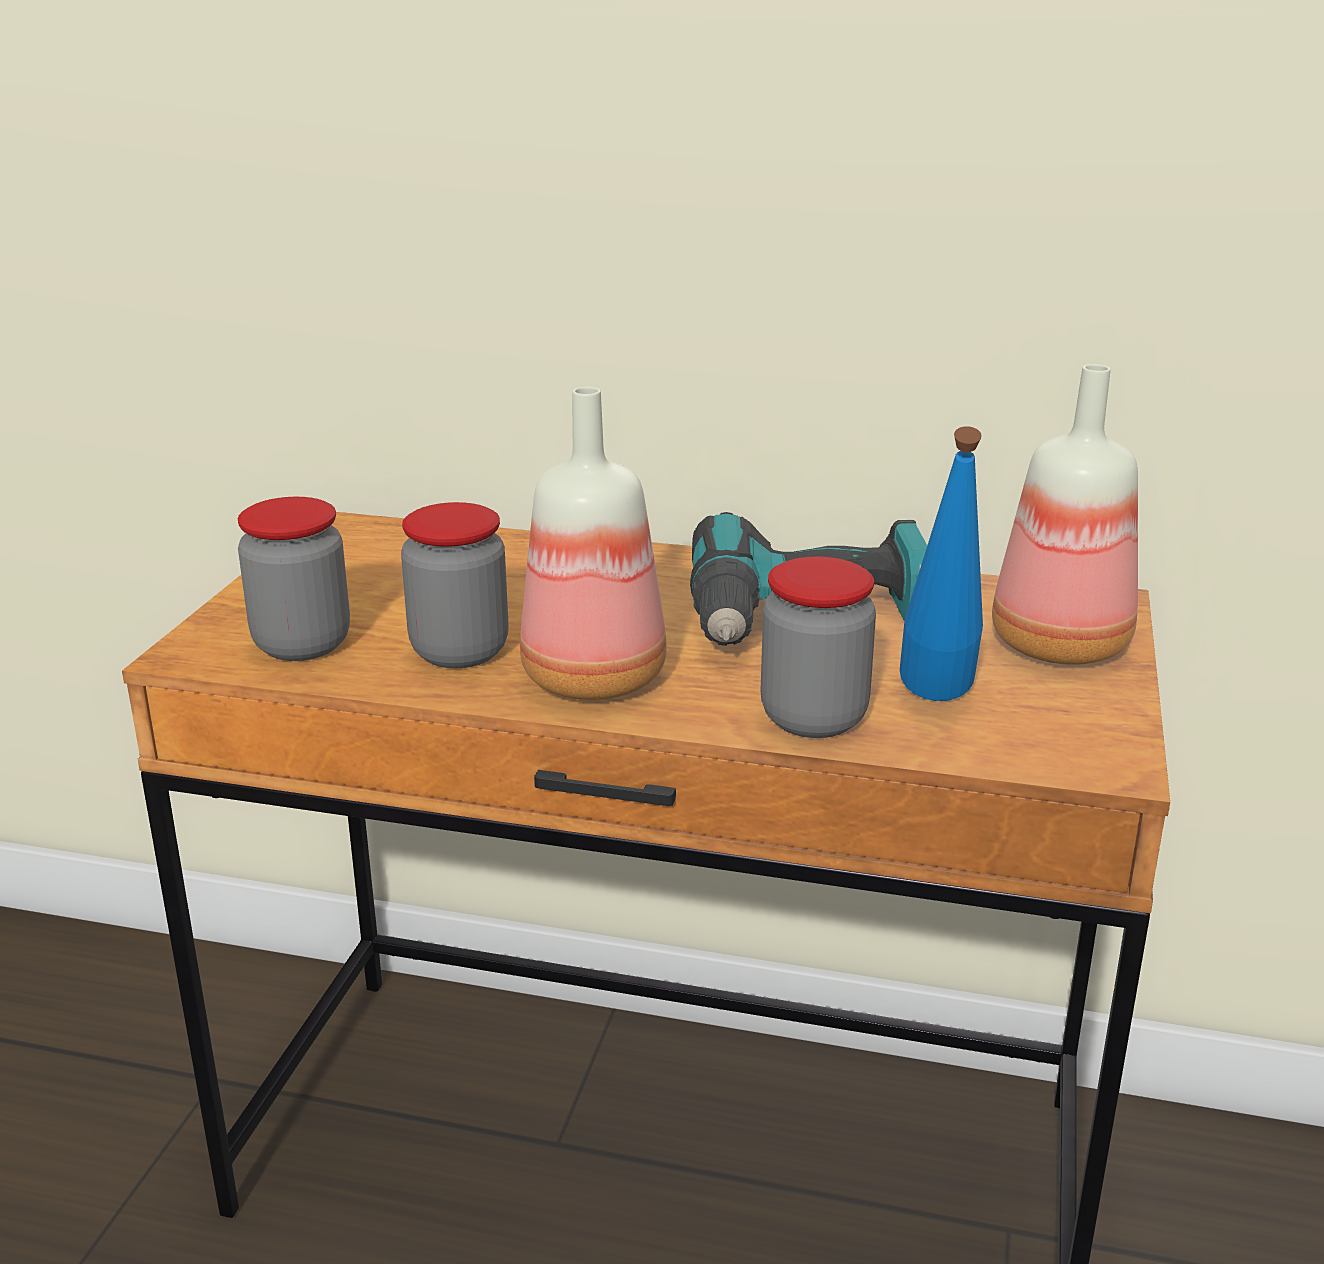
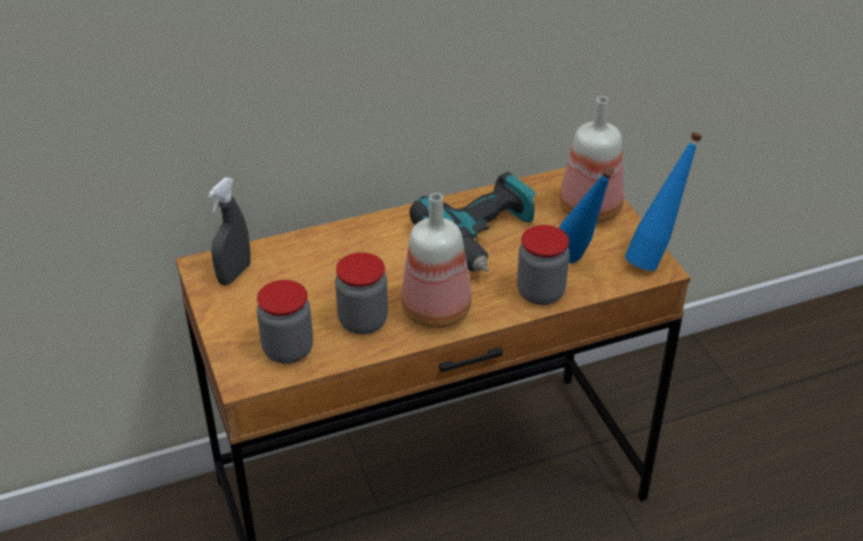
camera: 35 degrees left, 15 degrees up
(366, 545) = (234, 274): none -> grey spray bottle
(1118, 747) = (655, 258): none -> blue bottle

